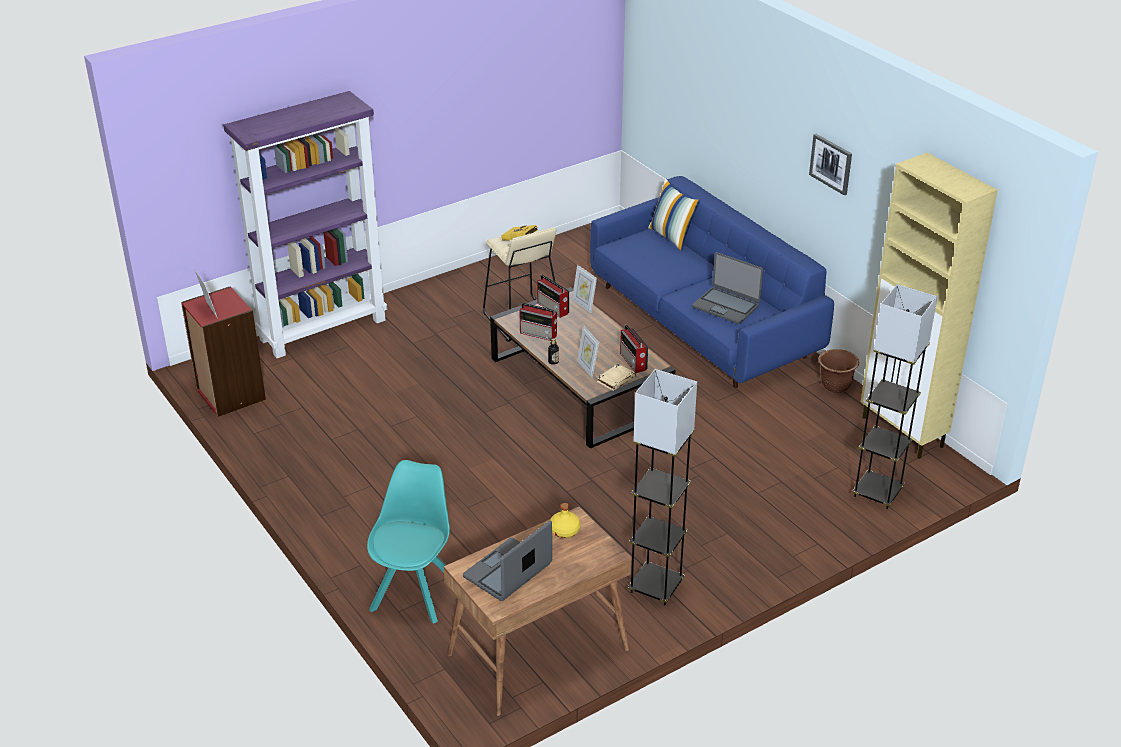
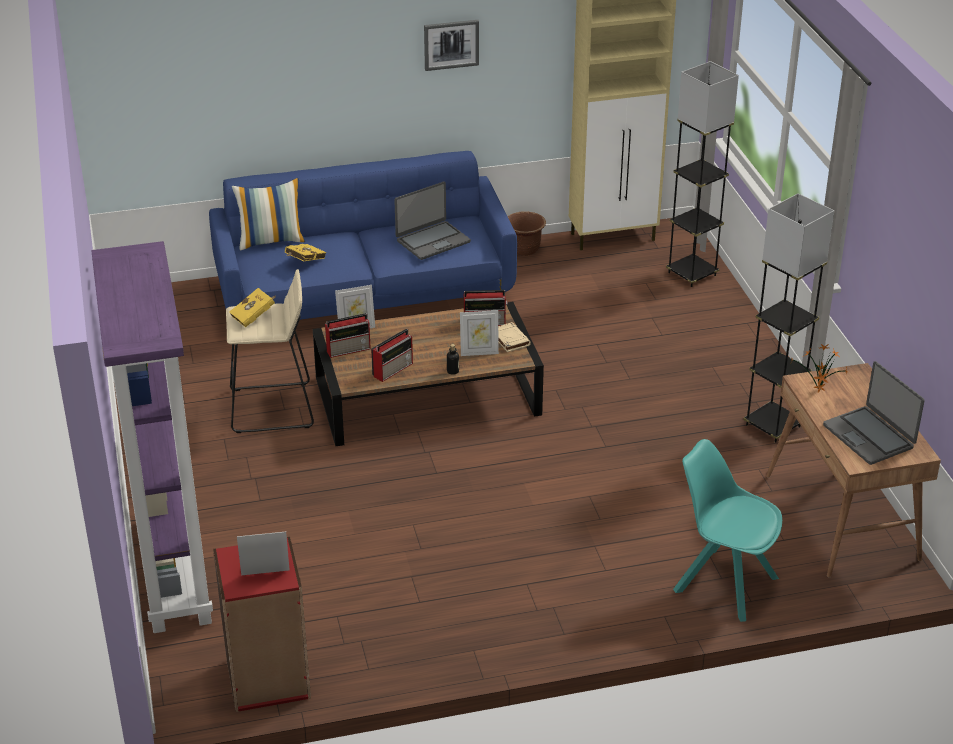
camera: 70 degrees left, 0 degrees up
(564, 531) = (818, 391): yellow bottle -> potted plant
(649, 257) = (304, 262): none -> yellow book

